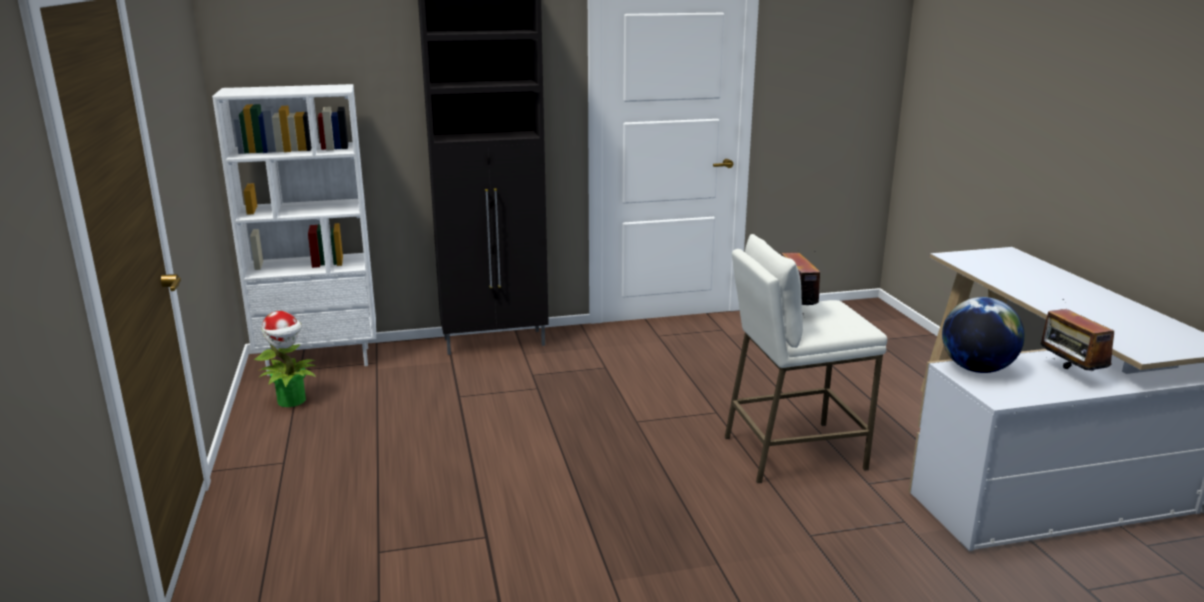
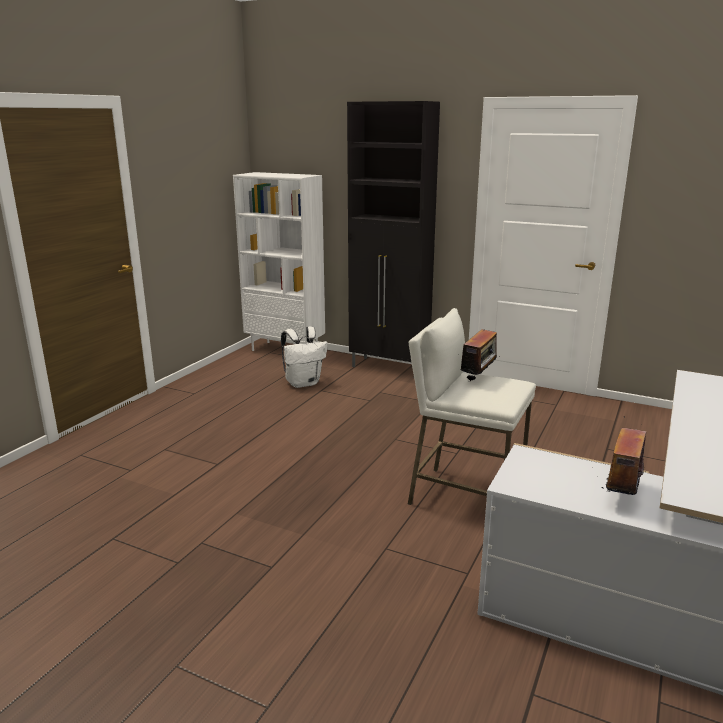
camera: 40 degrees right, 0 degrees up
(292, 401) = (242, 366): potted plant -> none
(420, 395) = (303, 383): none -> white backpack
(977, 369) = (542, 461): globe -> none

